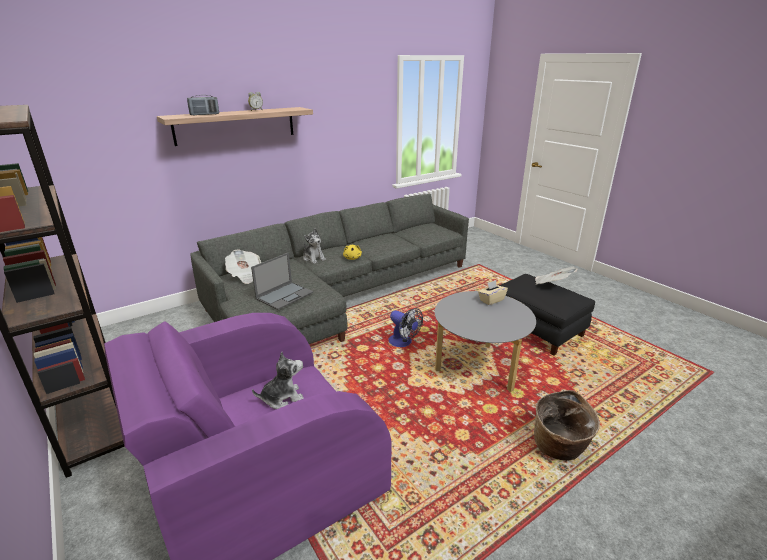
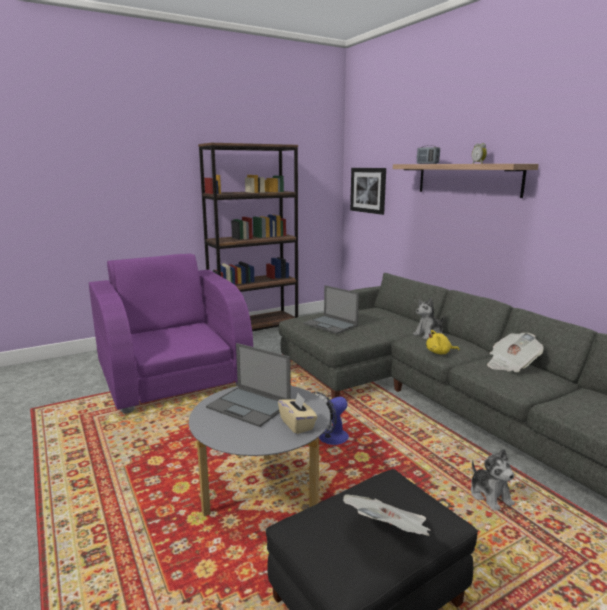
camera: 95 degrees right, 10 degrees down
(64, 159) = (368, 190): none -> picture
(245, 275) = (373, 311): newspaper -> newspaper (511, 365)
(282, 398) = (192, 338): plush toy -> plush toy (490, 496)
(477, 318) = (249, 406): none -> laptop
(559, 448) = (89, 531): basket -> none

